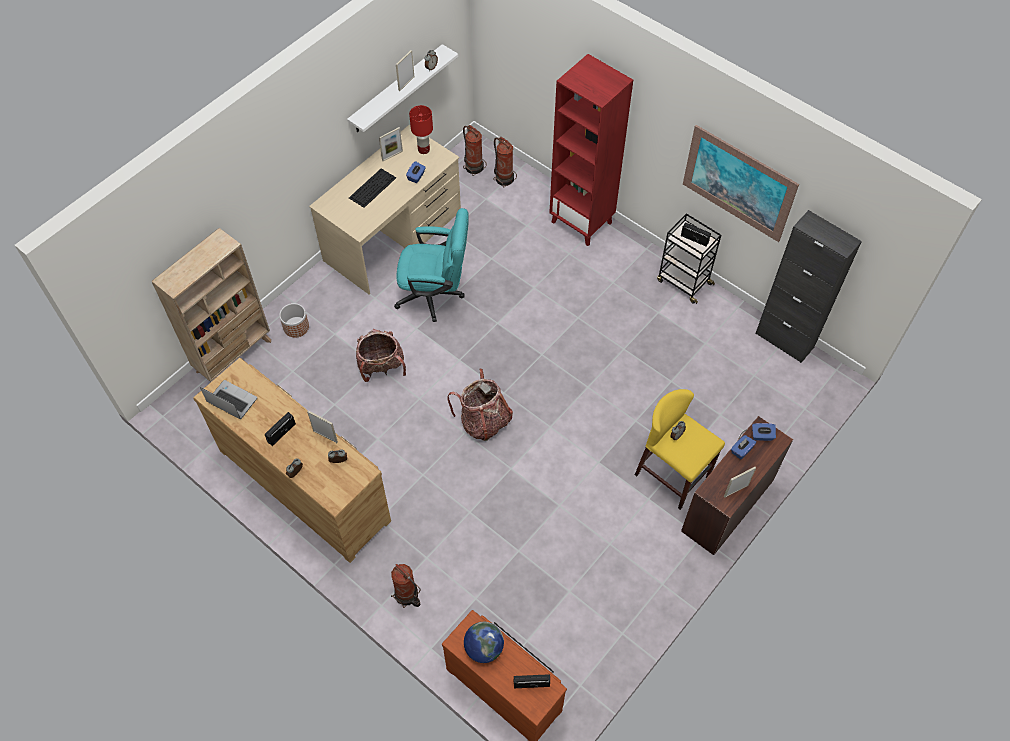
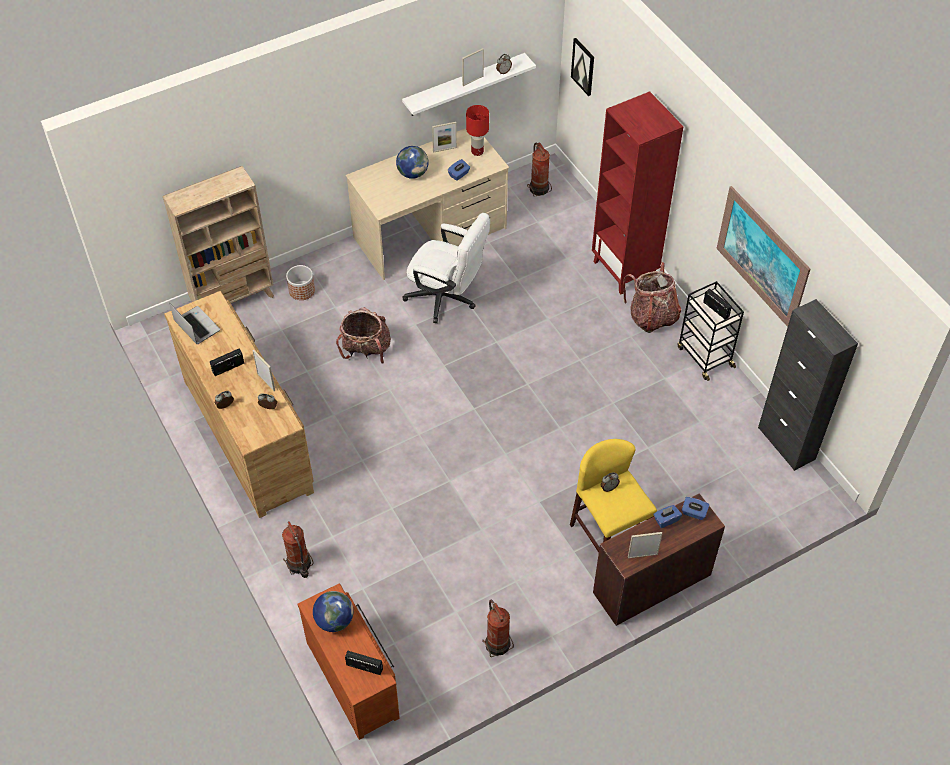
camera: 20 degrees right, 5 degrees down
(372, 187) = (412, 173): keyboard -> globe
(435, 295) = (447, 298): turquoise office chair -> white office chair
(484, 421) = (442, 429): backpack -> backpack (652, 317)
(500, 44) = (583, 66): none -> picture
(504, 178) = (564, 207): fire extinguisher -> fire extinguisher (497, 643)

